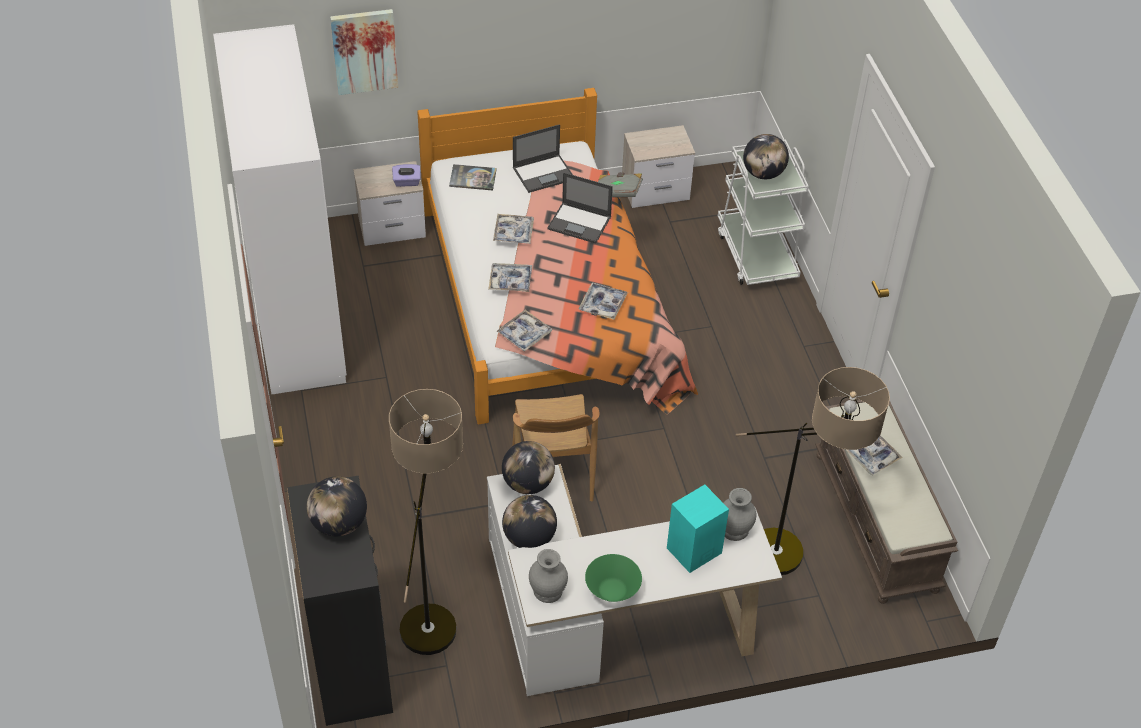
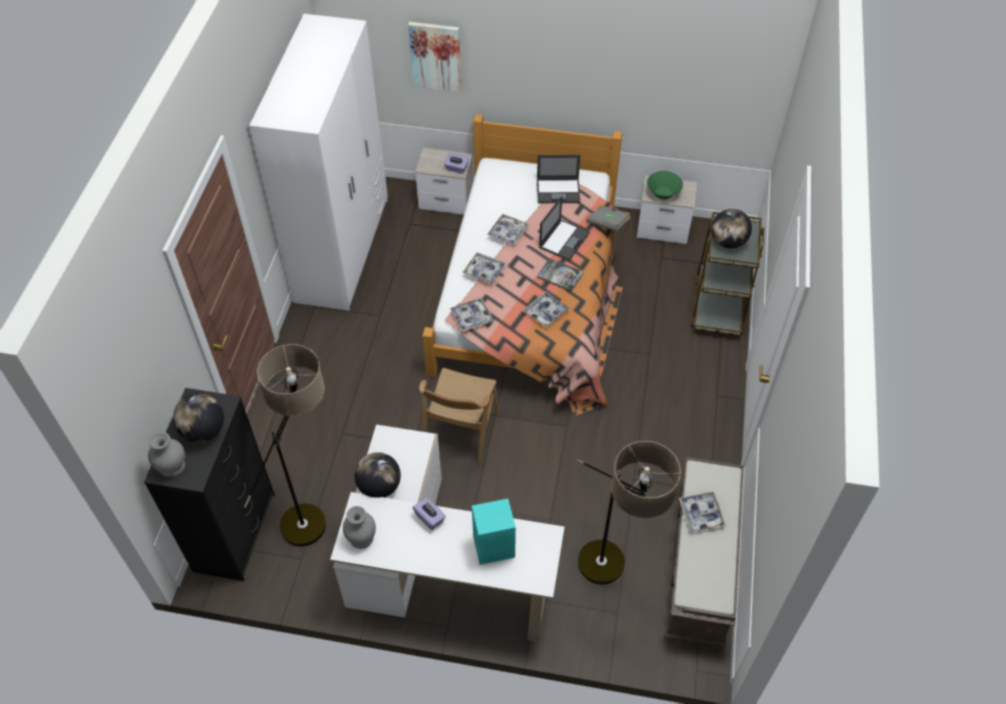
camera: 25 degrees right, 5 degrees up
(473, 178) = (503, 179): book -> book (560, 275)
(528, 484) = (403, 441): globe -> none
(580, 223) = (564, 240): laptop -> laptop turned 105 degrees counterclockwise
(610, 546) = (430, 518): none -> purple tissue box
(612, 590) = (410, 556): green bowl -> green bowl (663, 194)
(735, 529) = (537, 540): grey vase -> grey vase (172, 466)
(756, 254) = (718, 305): white cart -> brown cart

